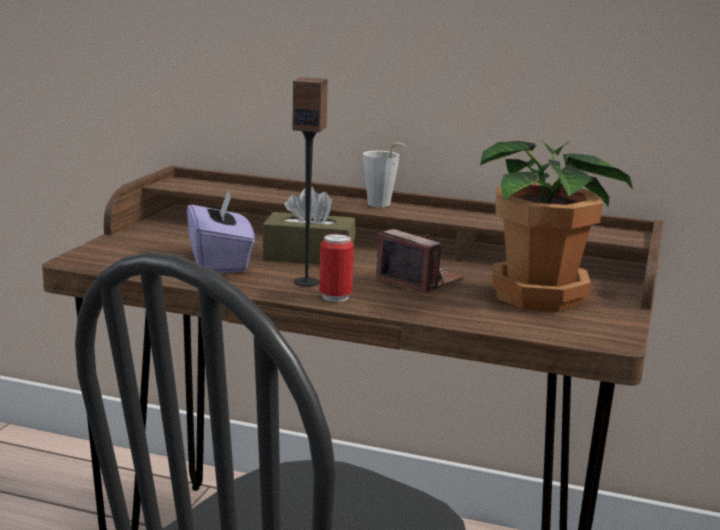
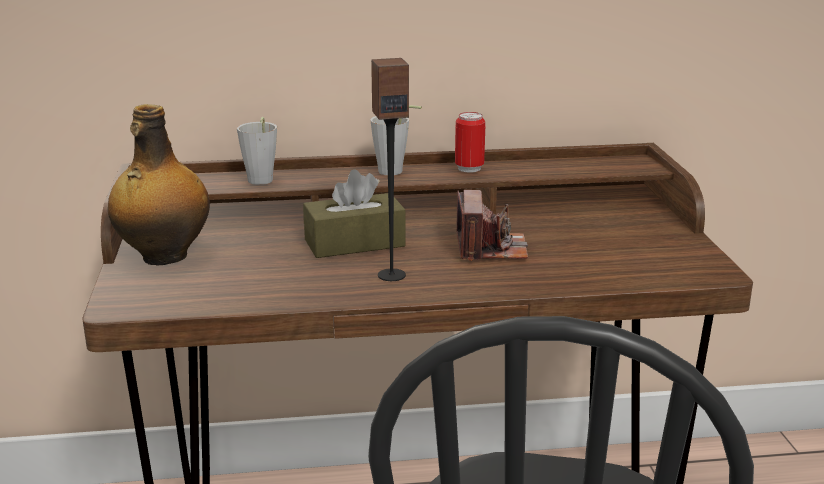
camera: 25 degrees left, 5 degrees up
(150, 237) = (163, 257): none -> bottle
(220, 262) = (278, 271): purple tissue box -> none
(259, 194) = (260, 182): none -> grey cup
(335, 297) = (440, 286): can -> can (469, 168)
(419, 281) = (490, 249): camera -> camera turned 75 degrees clockwise
(542, 297) = (610, 240): potted plant -> none

